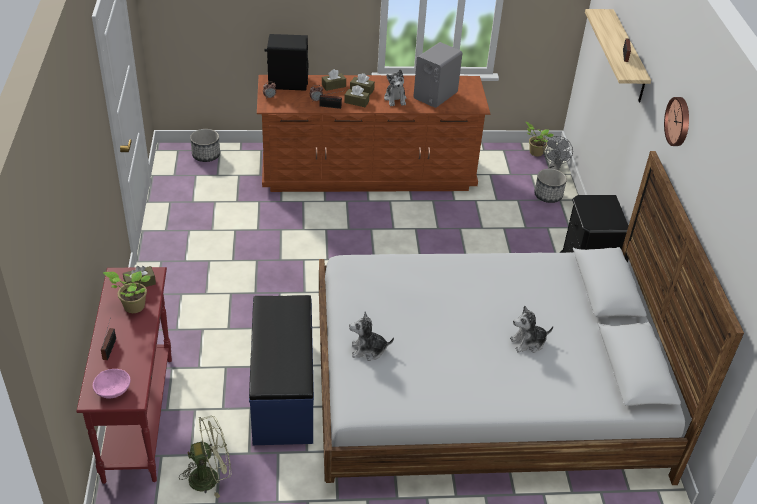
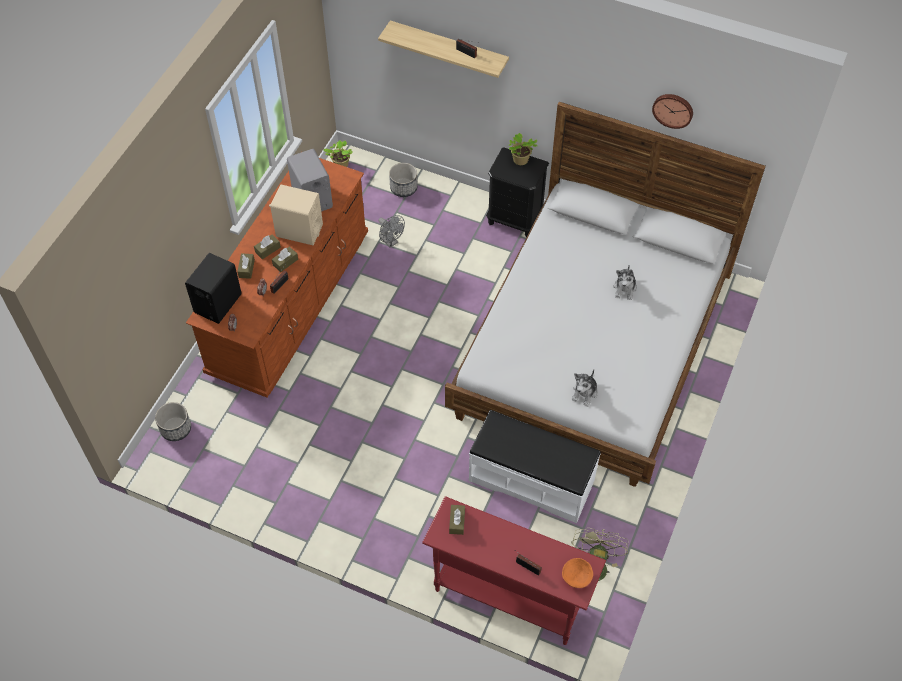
camera: 60 degrees left, 15 degrees up
(113, 390) = (576, 576): pink bowl -> orange bowl
(132, 306) = (484, 536): potted plant -> potted plant (520, 161)
(284, 391) = (531, 480): blue bench -> white bench
(395, 99) = (299, 231): plush toy -> beige speaker
(555, 167) = (370, 163): grey fan -> grey fan (391, 242)
(679, 121) = (580, 73): wall clock -> wall clock (673, 109)

